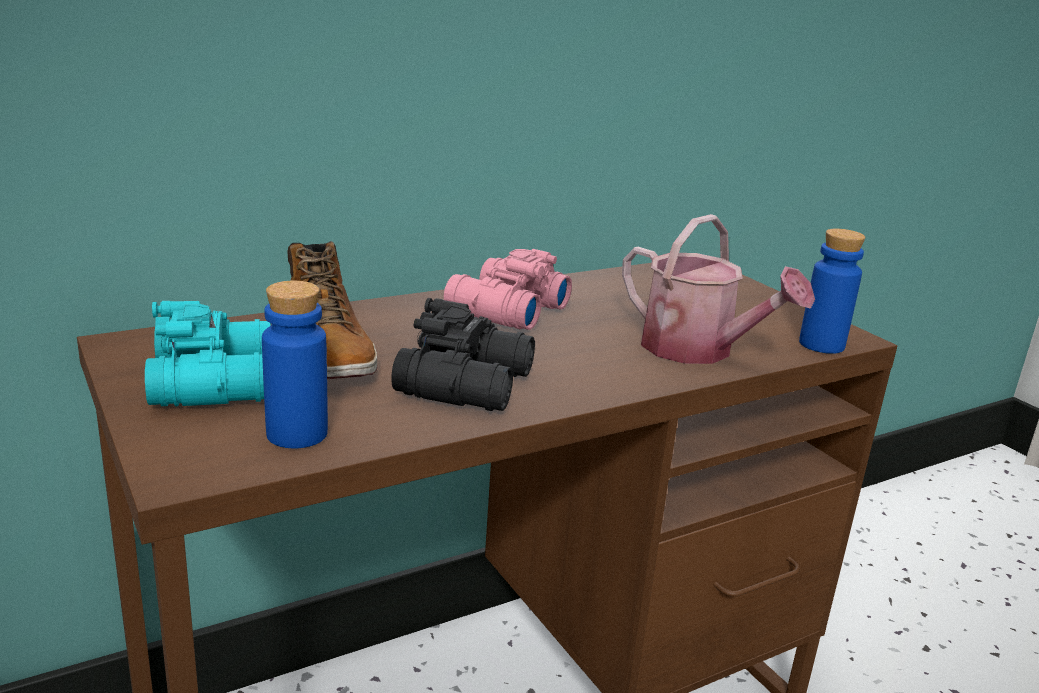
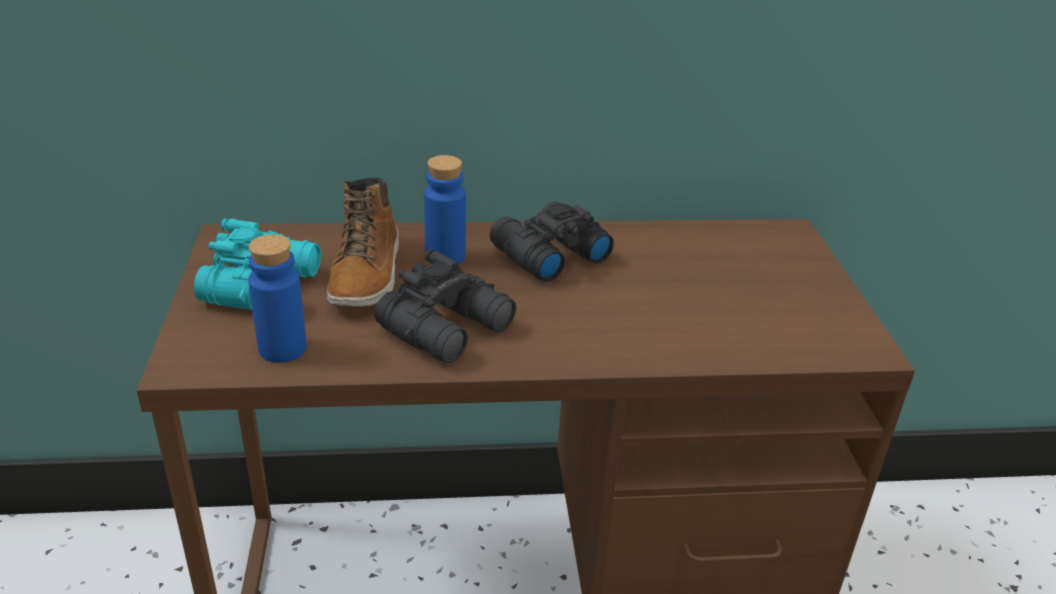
camera: 25 degrees right, 10 degrees up
(504, 310) = (547, 254): pink binoculars -> black binoculars
(697, 350) = (687, 334): watering can -> none
(821, 344) = (826, 353): blue bottle -> blue bottle (445, 256)

